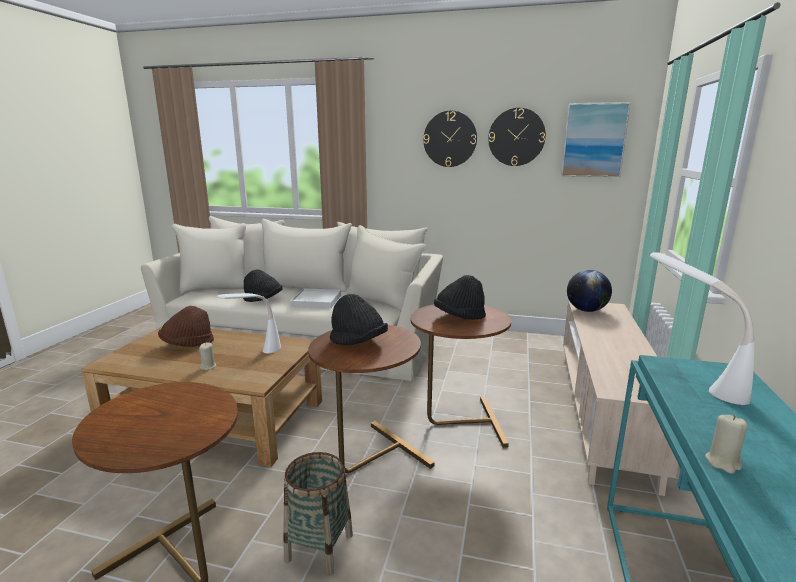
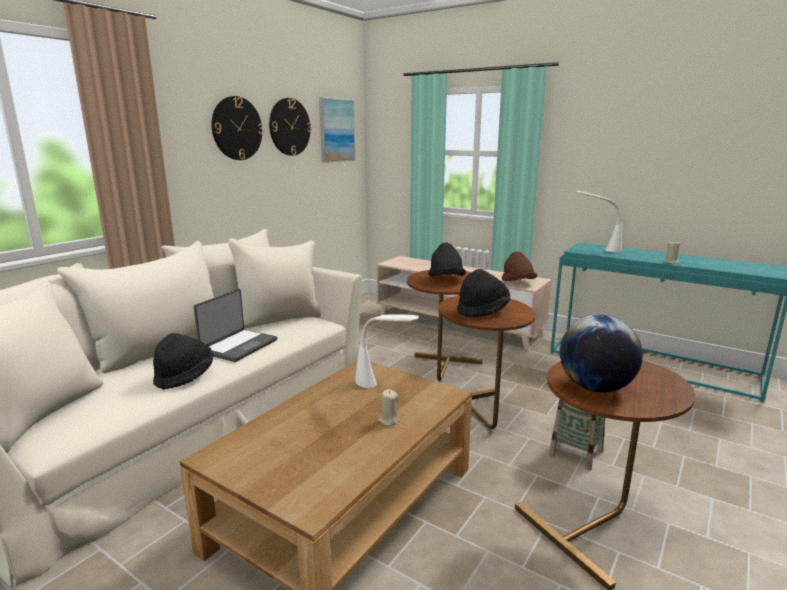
camera: 70 degrees left, 0 degrees up
(187, 344) = (300, 437): brown hat -> brown hat (517, 283)
(317, 301) = (238, 346): white tray -> laptop
(586, 310) = (403, 265): globe -> globe (595, 388)

